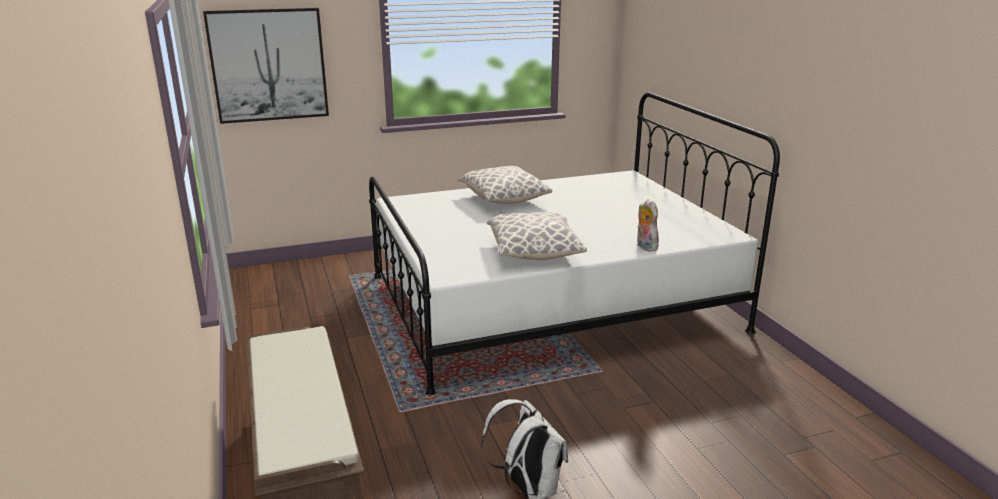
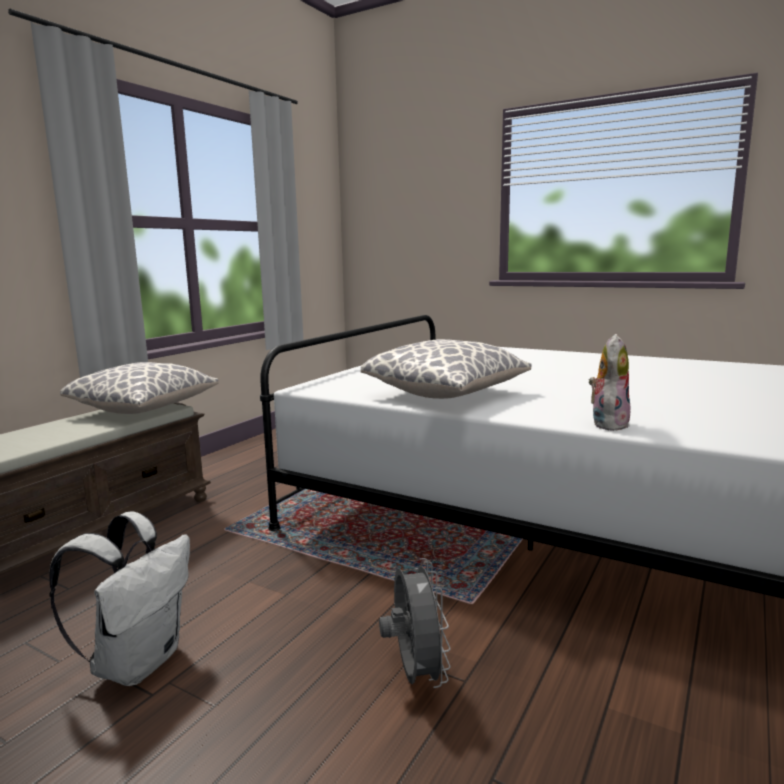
camera: 50 degrees right, 10 degrees down
(268, 65) = (396, 210): picture -> none
(504, 199) = (549, 360): pillow -> pillow (145, 409)
(636, 411) = (415, 675): none -> grey fan

